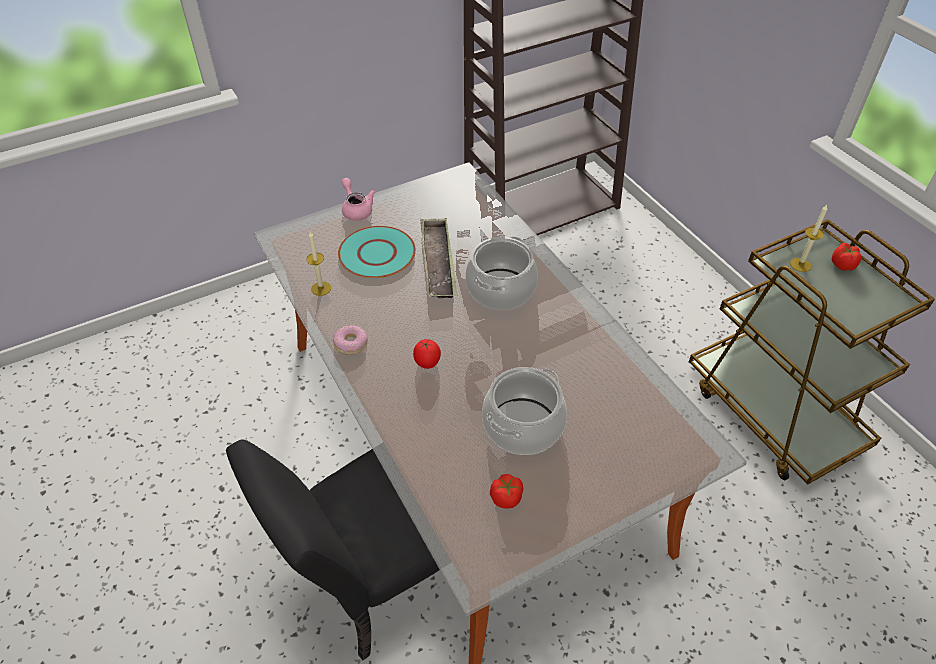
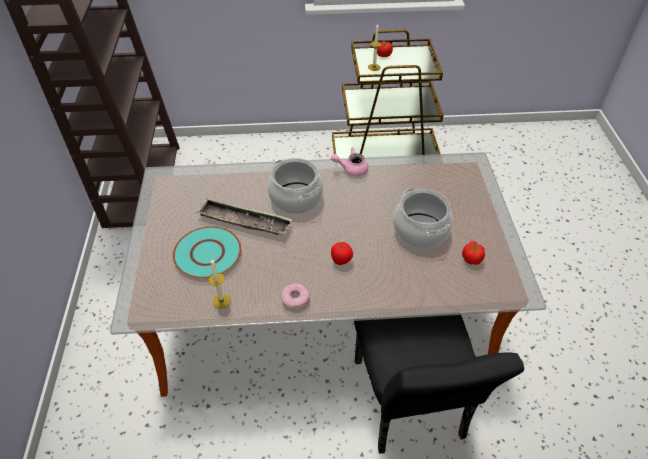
camera: 65 degrees left, 0 degrees up
(356, 209) = (143, 250): pink teapot -> pink teapot (351, 169)

